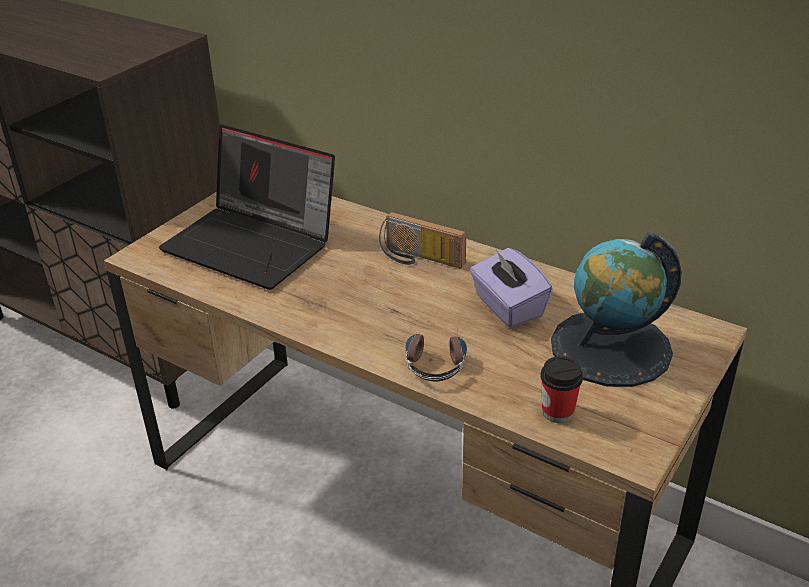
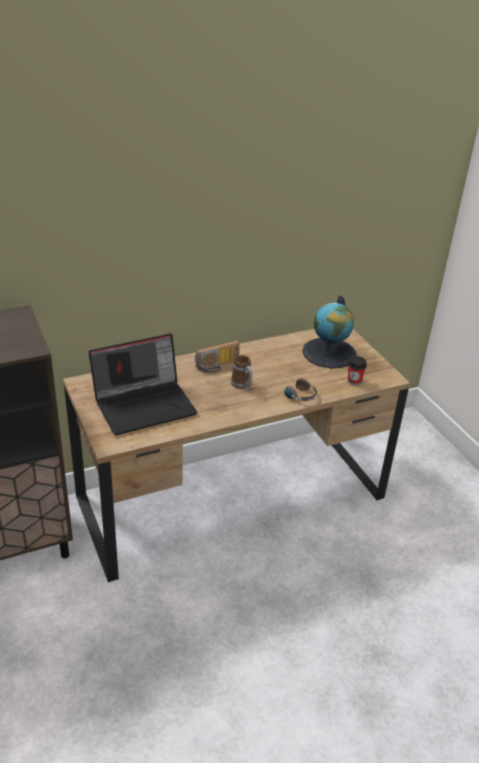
camera: 60 degrees left, 0 degrees up
(394, 300) = (243, 385): none -> mug
(508, 307) = (279, 361): purple tissue box -> none

